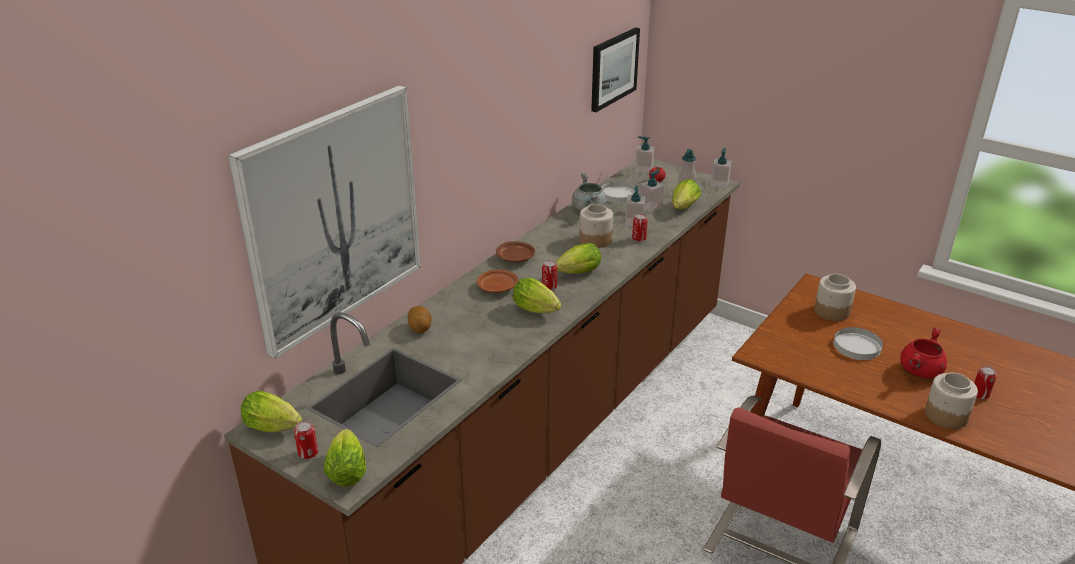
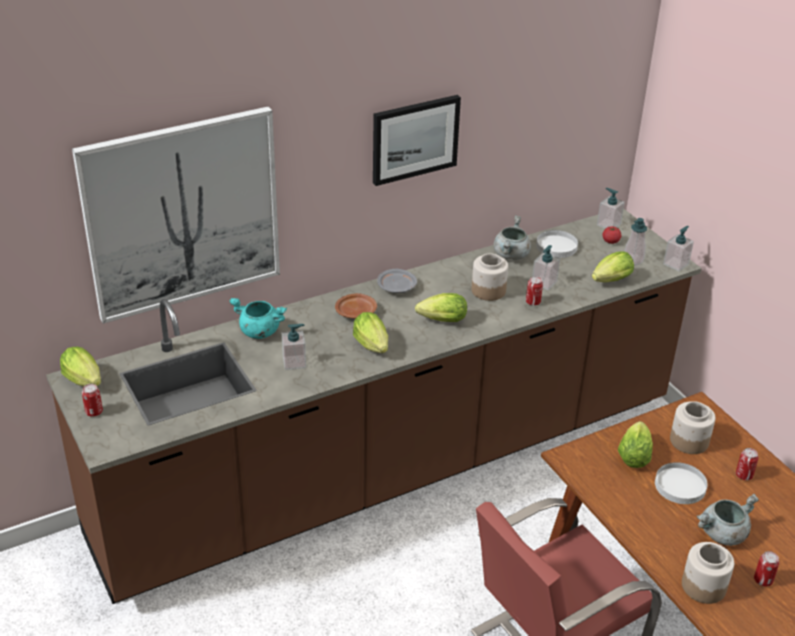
camera: 25 degrees right, 5 degrees up
(347, 469) = (112, 436): lettuce -> lettuce (634, 454)
(420, 329) = (259, 331): potato -> turquoise cooking pot
(516, 258) = (397, 287): brown plate -> grey plate
(549, 287) = (403, 326): can -> can (744, 475)
(613, 68) = (582, 111): picture -> picture (414, 139)
(650, 207) = (577, 270): soap dispenser -> soap dispenser (294, 362)
(920, 371) = (722, 534): red cooking pot -> grey cooking pot

